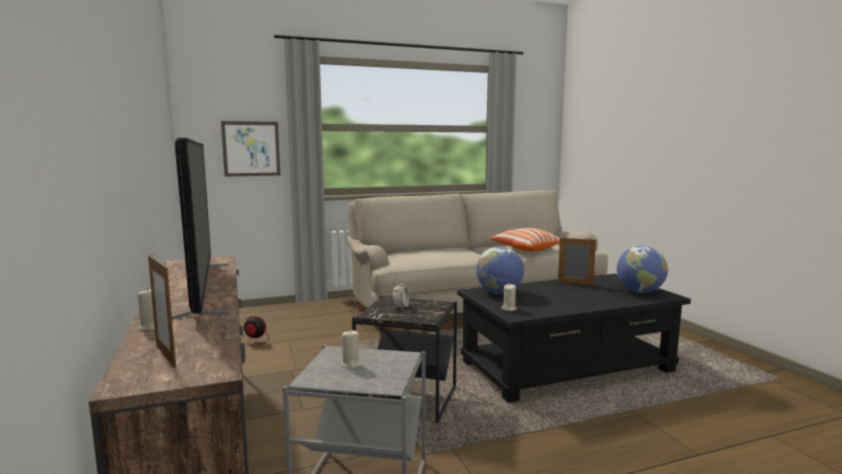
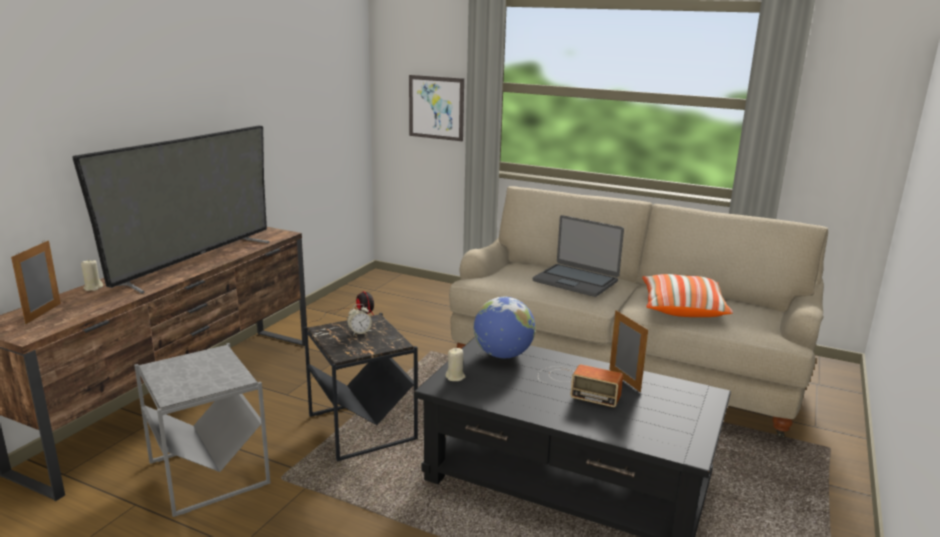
camera: 45 degrees right, 10 degrees up
(351, 364) = (199, 367): beige candle -> none
(450, 251) = (576, 281): none -> laptop
(565, 291) = (576, 385): none -> radio
(640, 292) = (668, 428): globe -> none

